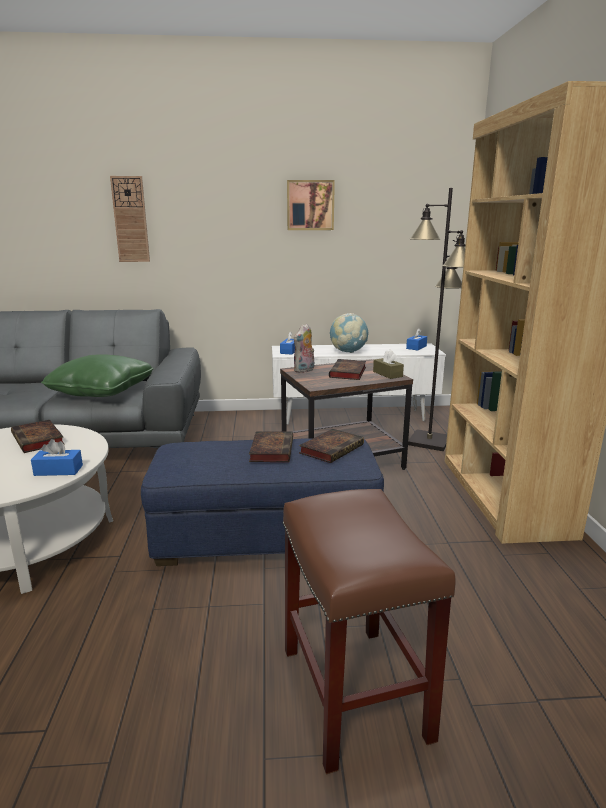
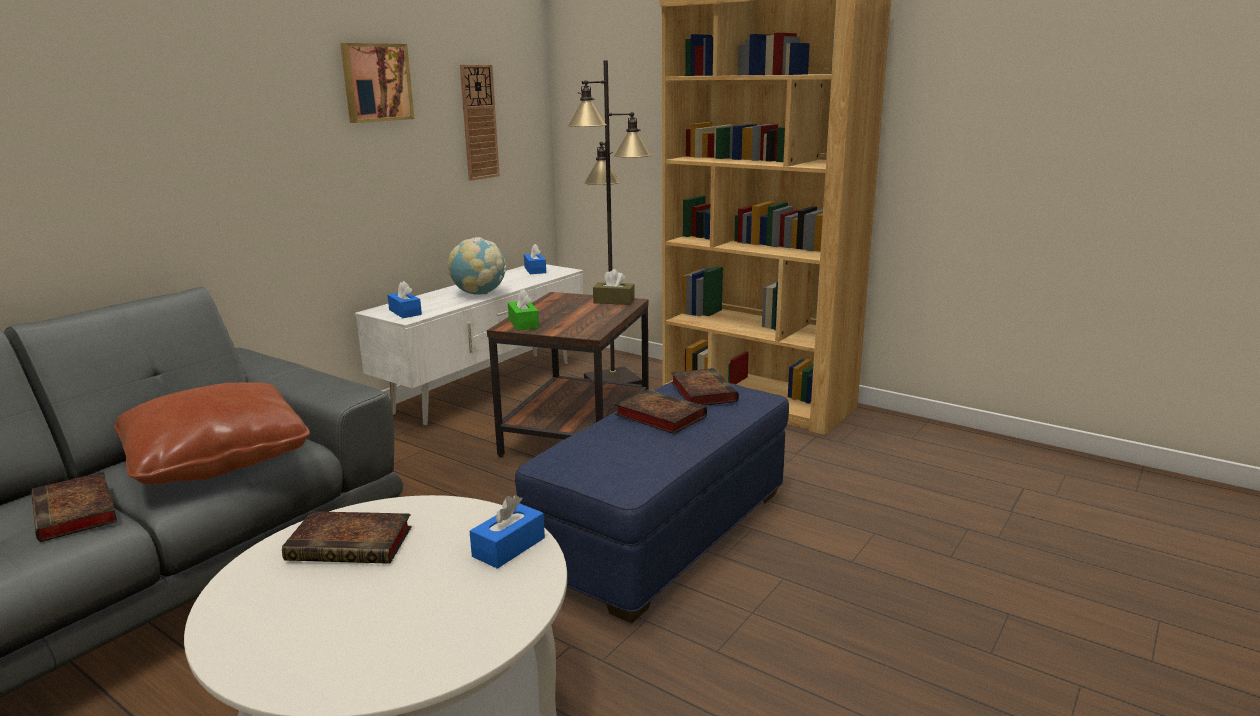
camera: 50 degrees left, 0 degrees up
(102, 391) = (217, 459): green pillow -> brown pillow
(130, 219) = (73, 120): wall clock -> wall clock (479, 122)
(304, 370) = (523, 323): plush toy -> green tissue box
(348, 373) = (575, 311): book -> book (77, 513)
(355, 693) = (949, 579): brown stool -> none

